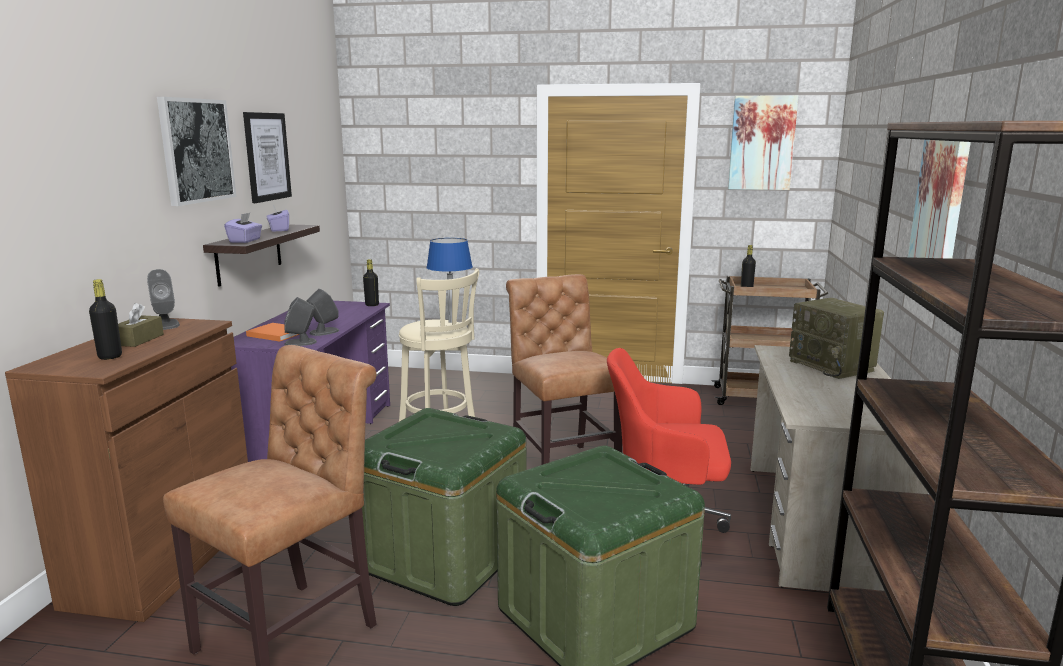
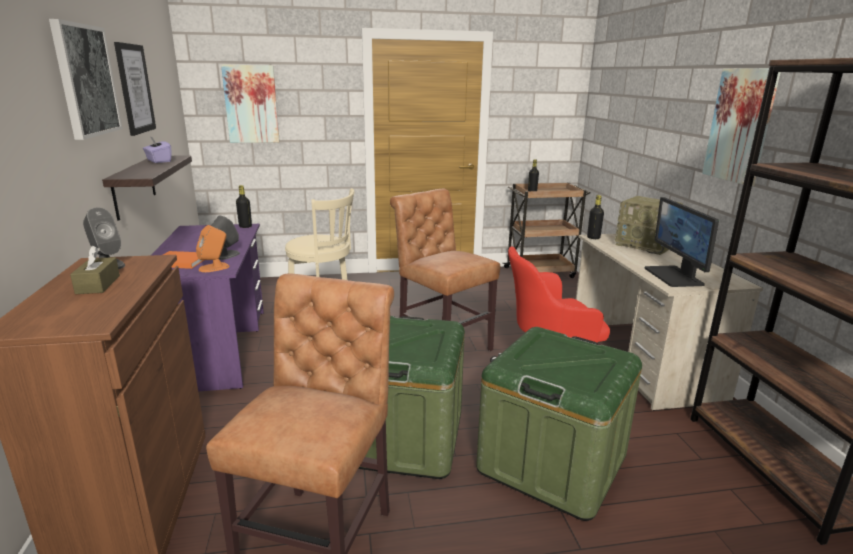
camera: 20 degrees left, 5 degrees up
(110, 356) = (87, 307): black bottle -> black bottle (593, 238)
(245, 241) = (143, 173): purple tissue box -> none
(301, 342) = (214, 267): grey speaker -> orange speaker
(451, 321) = (328, 236): blue table lamp -> none
(762, 143) = (537, 80): picture -> picture (251, 104)
(823, 406) = (674, 276): none -> monitor

